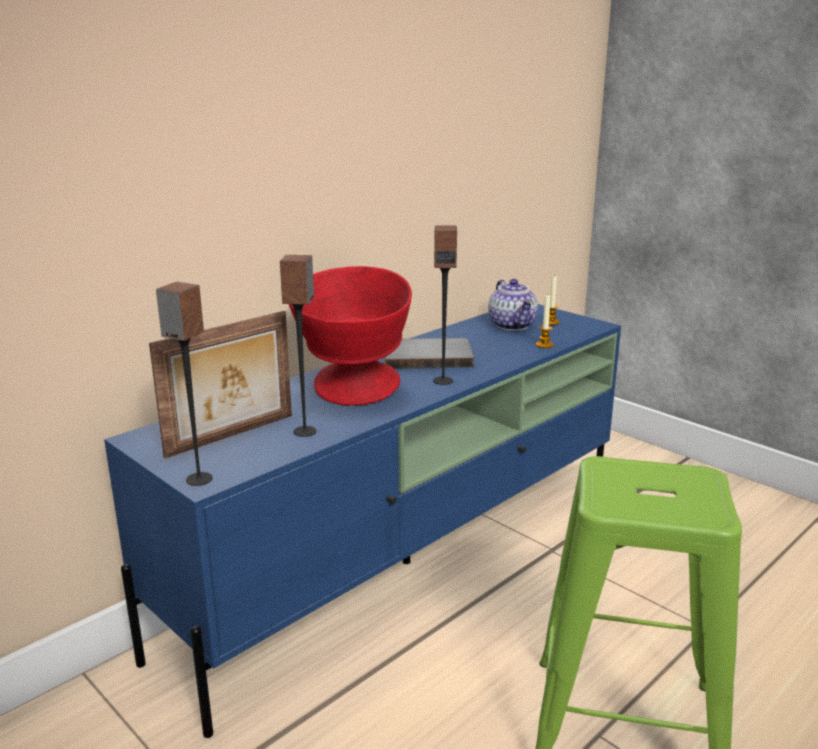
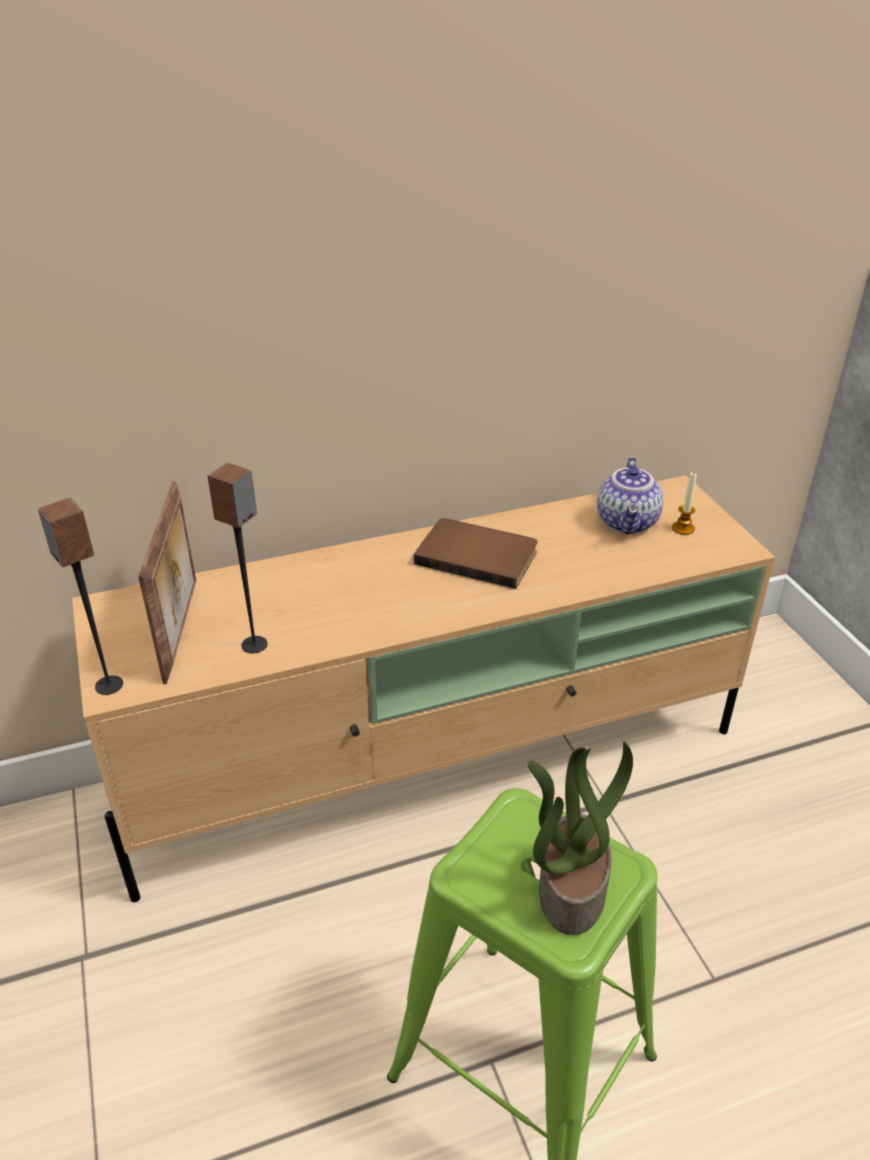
camera: 25 degrees right, 15 degrees up
(232, 436) = (182, 630): picture frame -> picture frame turned 75 degrees counterclockwise
(352, 395) = (345, 600): red bowl -> none
(410, 561) = (437, 763): blue tv stand -> beige tv stand
(427, 356) = (478, 555): grey book -> brown book
(443, 381) = (462, 603): speaker -> none
(544, 345) = (637, 570): candle -> none
(681, 492) = (570, 887): none -> potted plant

